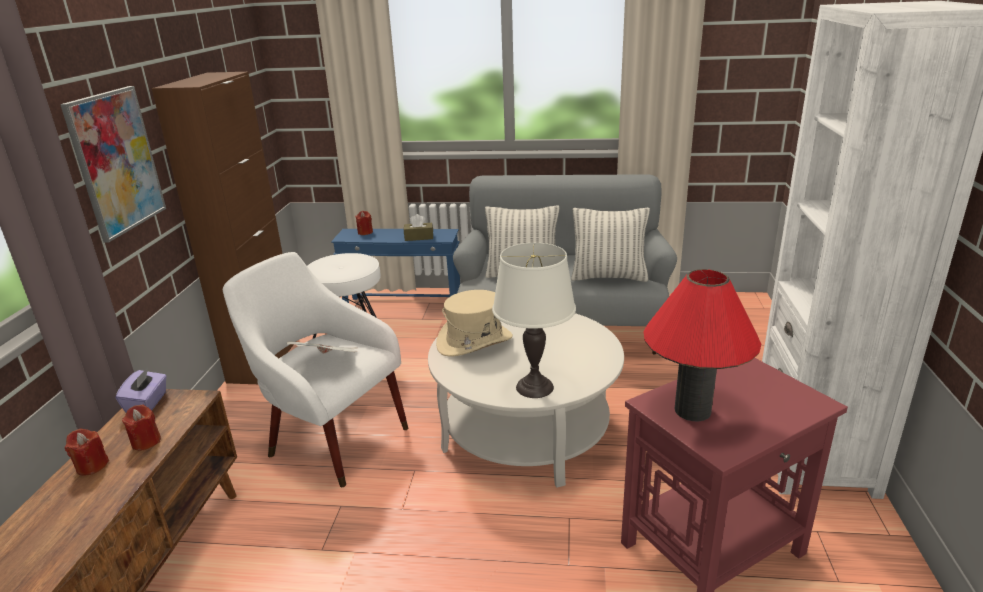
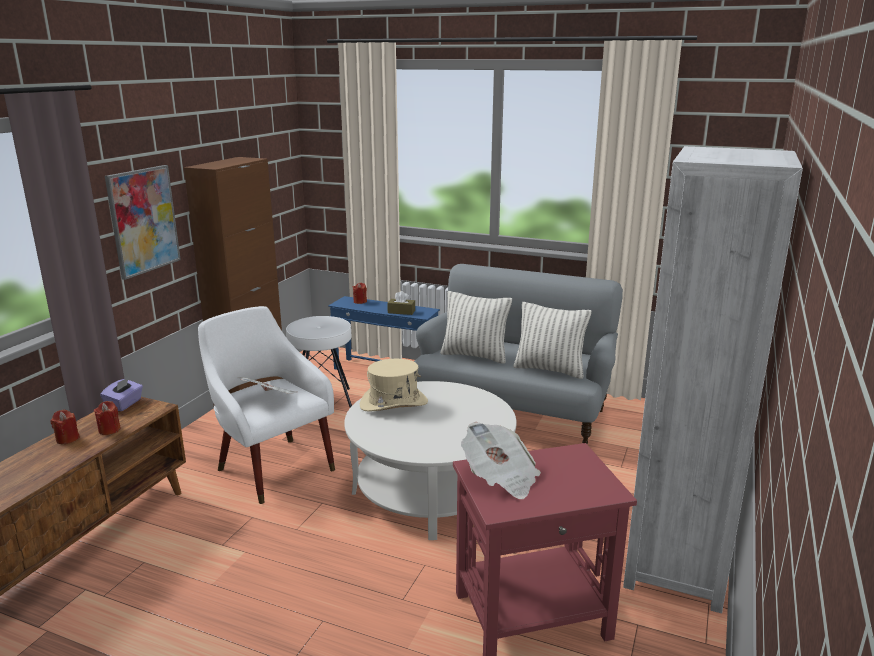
camera: 15 degrees right, 5 degrees down
(534, 387) = (417, 446): white table lamp -> none
(692, 410) = (500, 478): red table lamp -> newspaper

